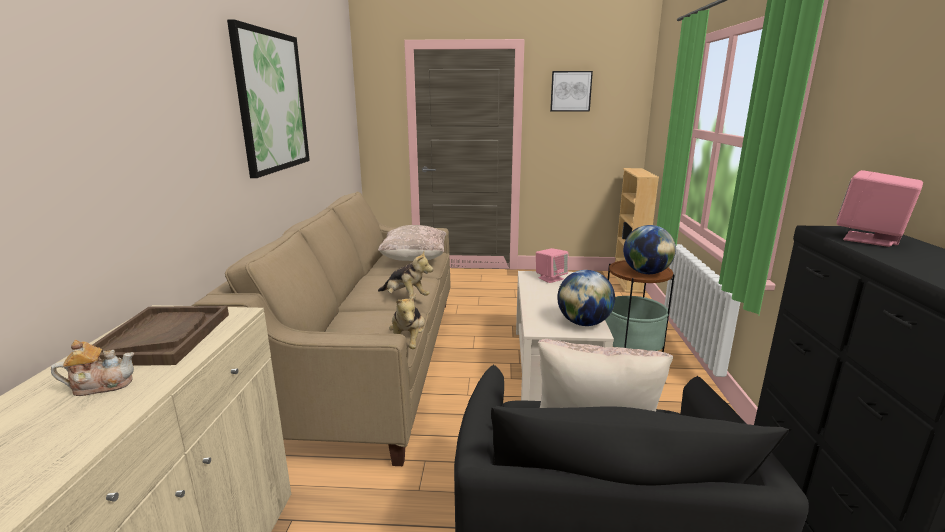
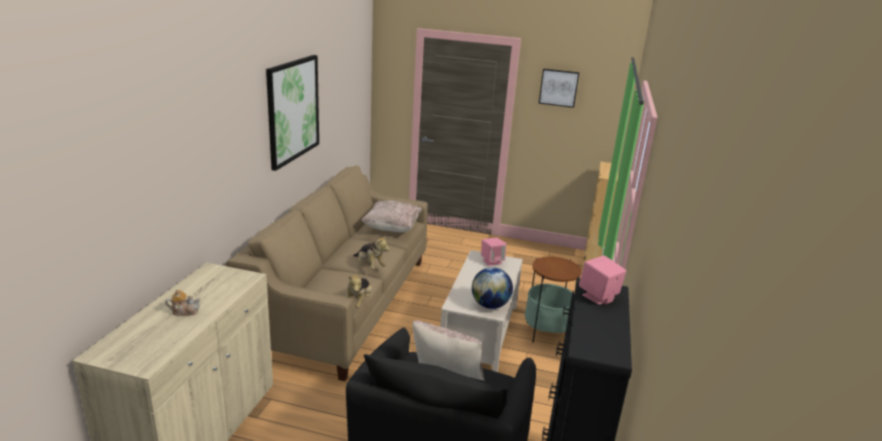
camera: 10 degrees right, 5 degrees up
(161, 337) = (211, 287): brown tray -> none
(646, 272) = (558, 271): globe -> none

